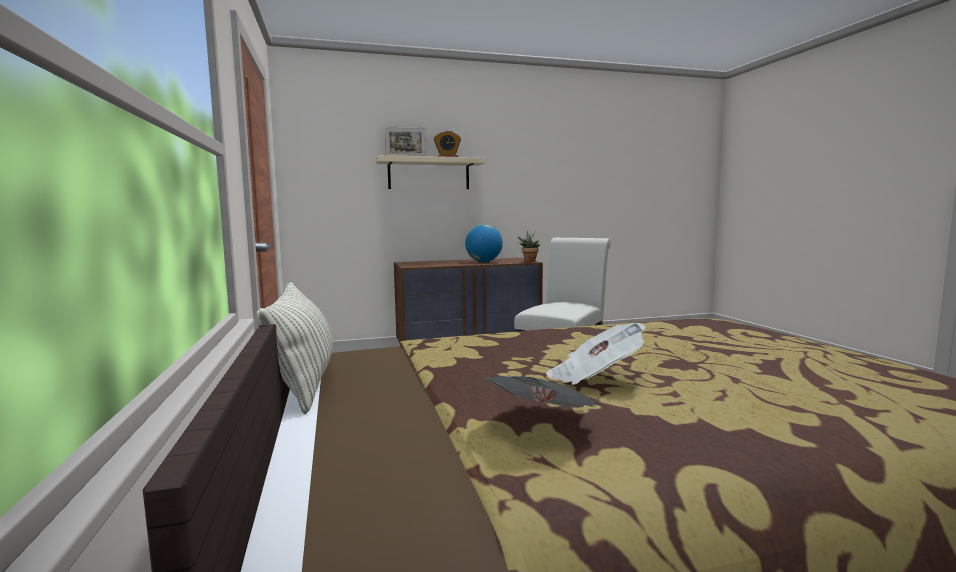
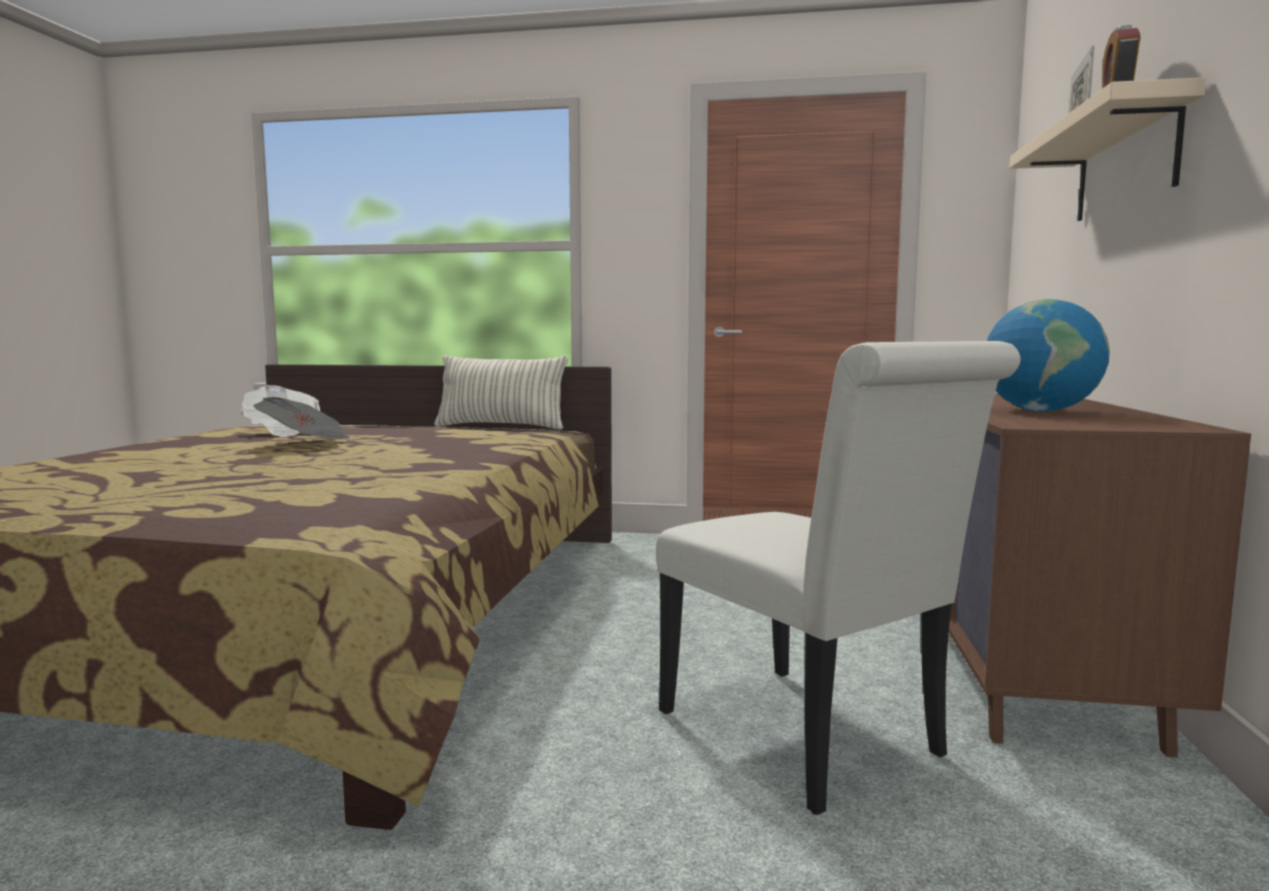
camera: 115 degrees right, 0 degrees up
(529, 261) = (1040, 425): potted plant -> none

